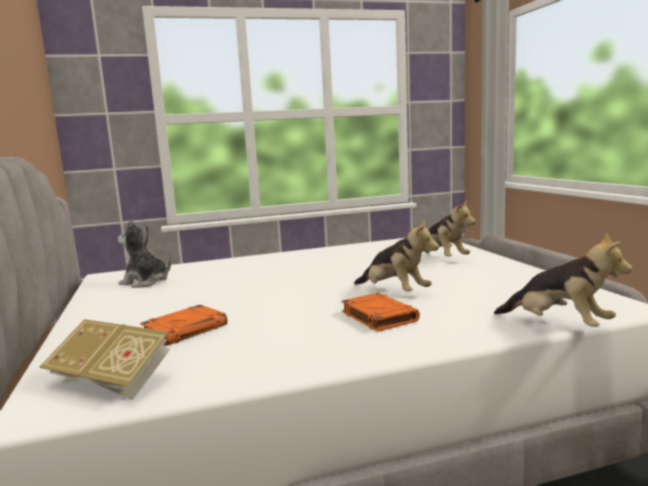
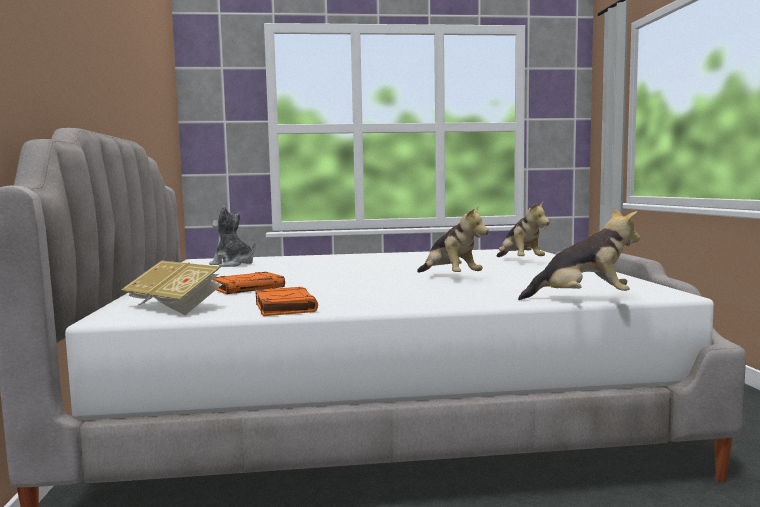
camera: 10 degrees right, 5 degrees down
(378, 316) = (420, 288): orange book -> orange book (284, 307)
(559, 325) = (582, 299): plush toy -> plush toy turned 45 degrees counterclockwise

